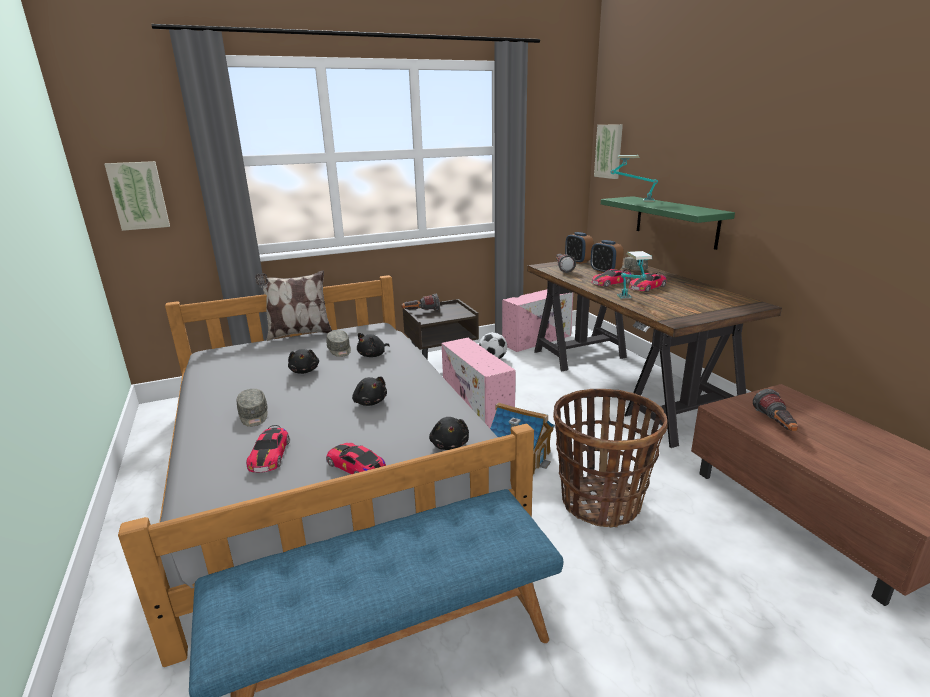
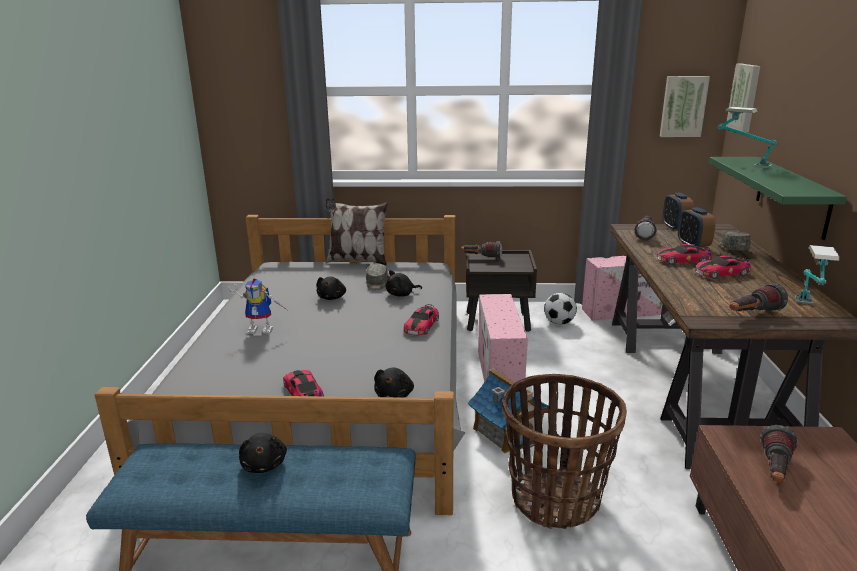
camera: 25 degrees right, 0 degrees up
(138, 195) = (240, 118): picture -> picture (683, 106)
(254, 416) = (263, 329): grey cap -> toy robot
(270, 455) = (249, 365): toy car -> toy car (422, 325)
(370, 402) = (361, 339): black plush toy -> black plush toy (264, 464)
(631, 303) = (675, 289): table lamp -> table lamp (807, 310)
(701, 311) = (752, 314): none -> flashlight

